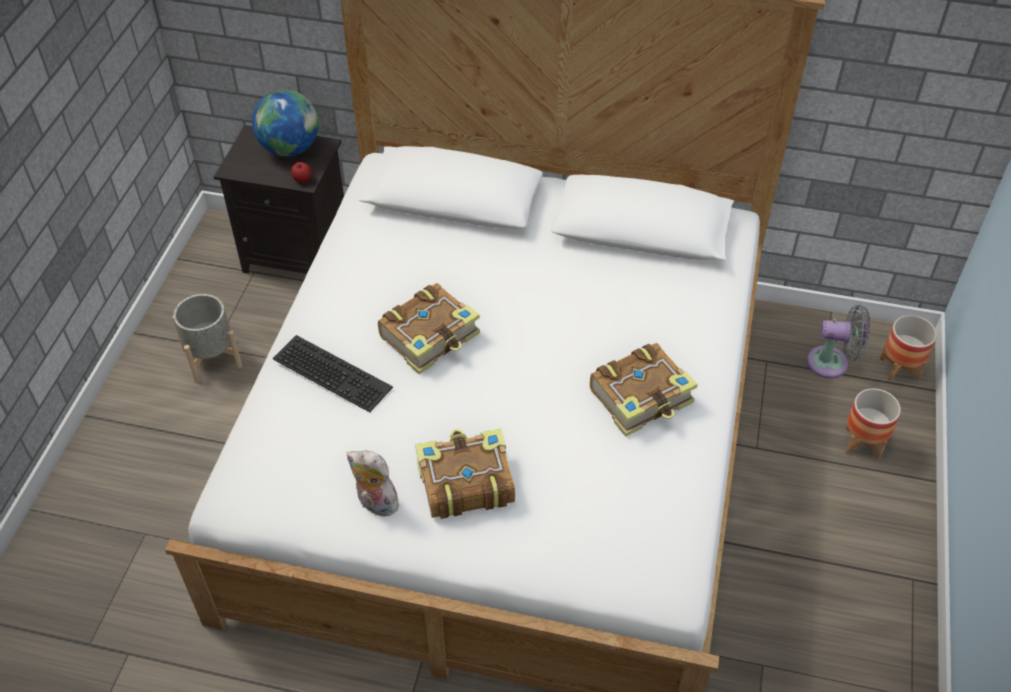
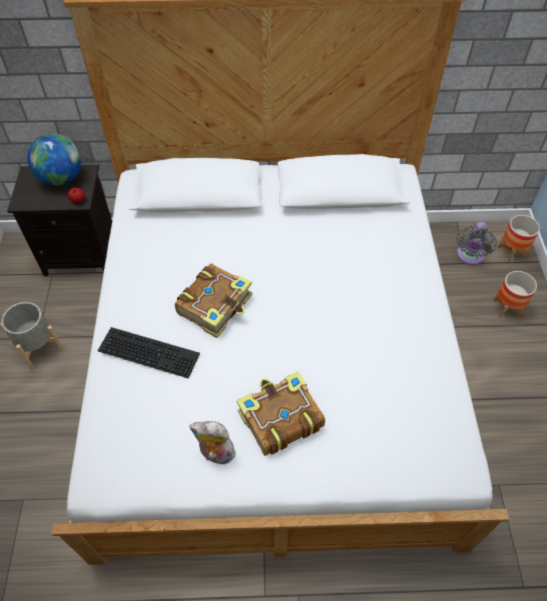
camera: 15 degrees left, 5 degrees up
(642, 398) = (386, 319): book -> none
(832, 363) = (469, 256): grey fan -> grey fan turned 120 degrees clockwise

